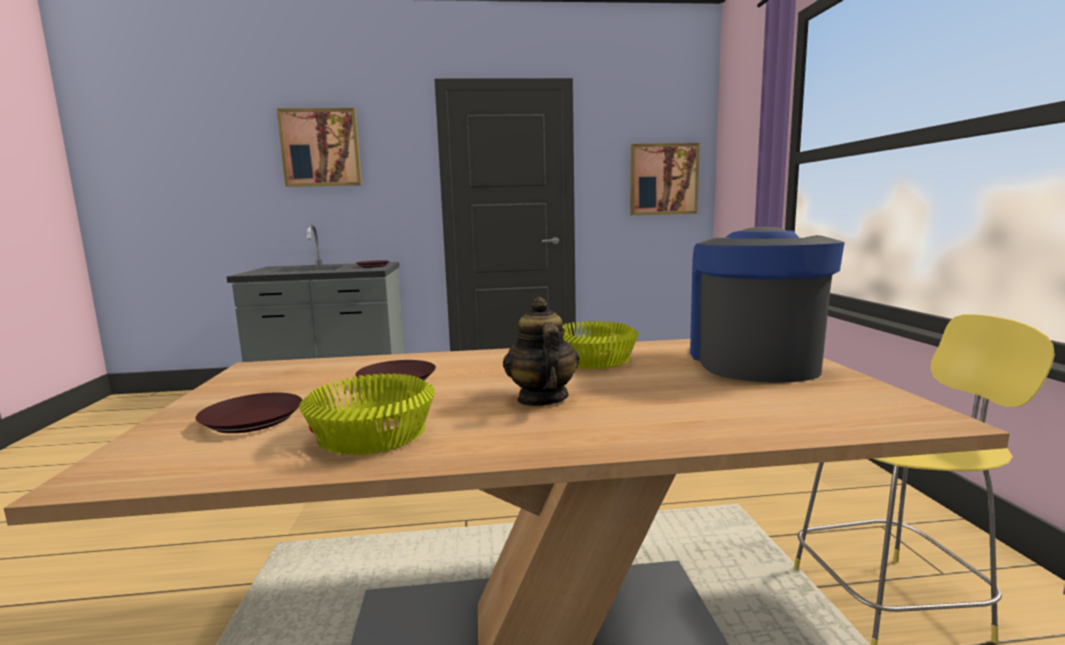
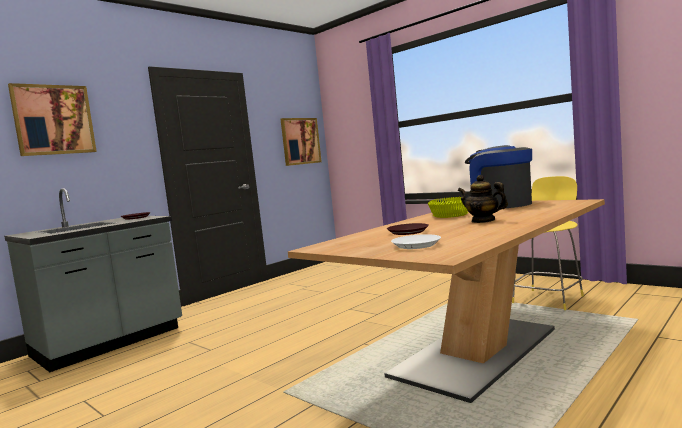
camera: 40 degrees left, 5 degrees down
(253, 420) = (417, 245): brown plate -> white plate
(370, 435) = (476, 234): yellow bowl -> none

